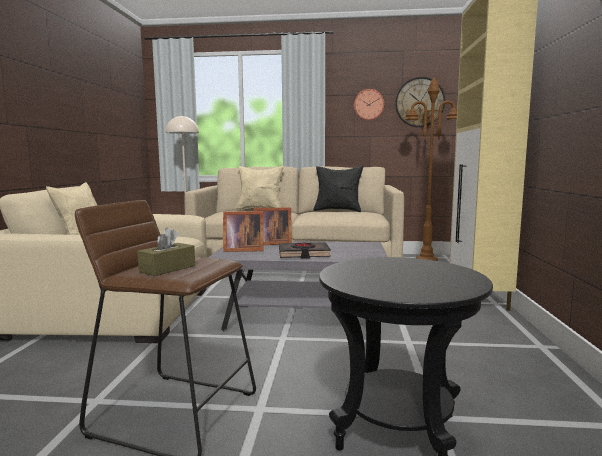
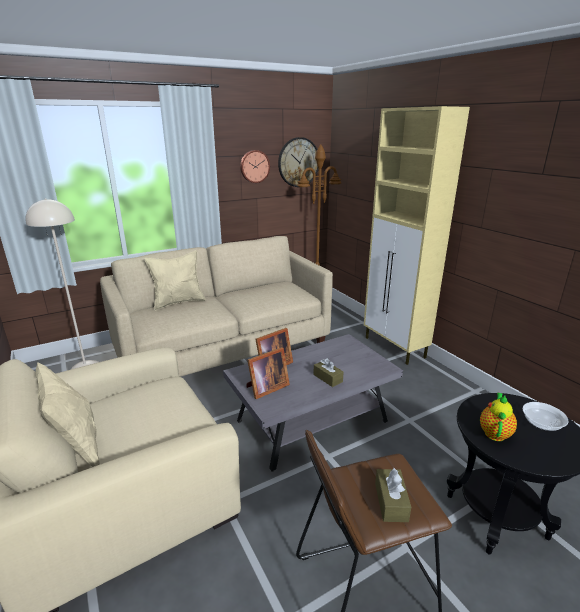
camera: 35 degrees left, 15 degrees up
(303, 254) = (328, 378): black book -> brown tissue box
(338, 211) = (256, 287): black pillow -> none
(362, 271) = (494, 432): none -> teapot
(438, 278) = (542, 424): none -> bowl

